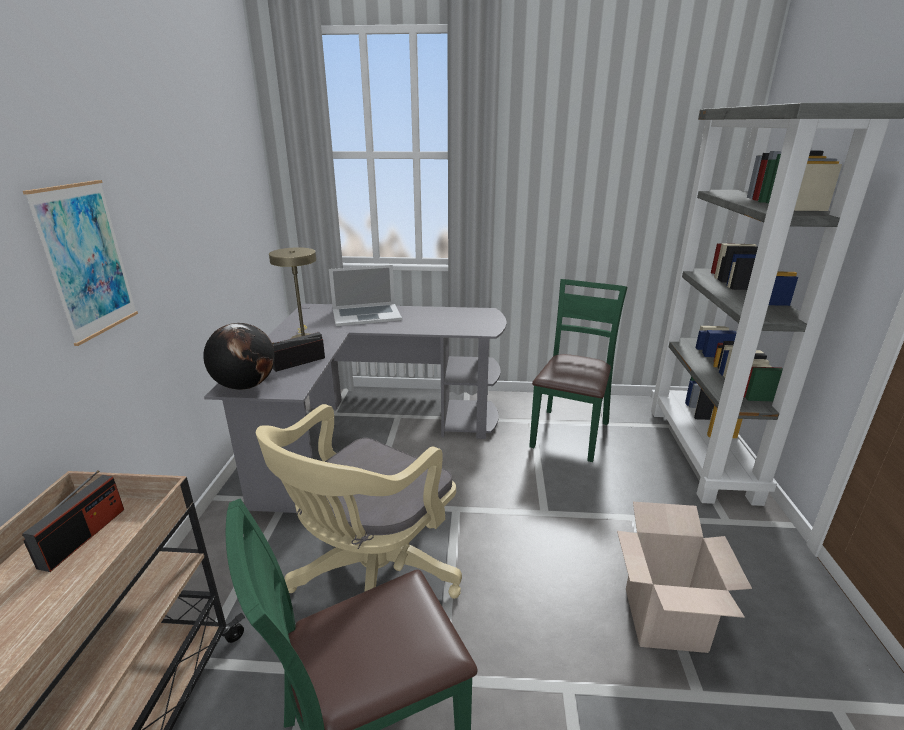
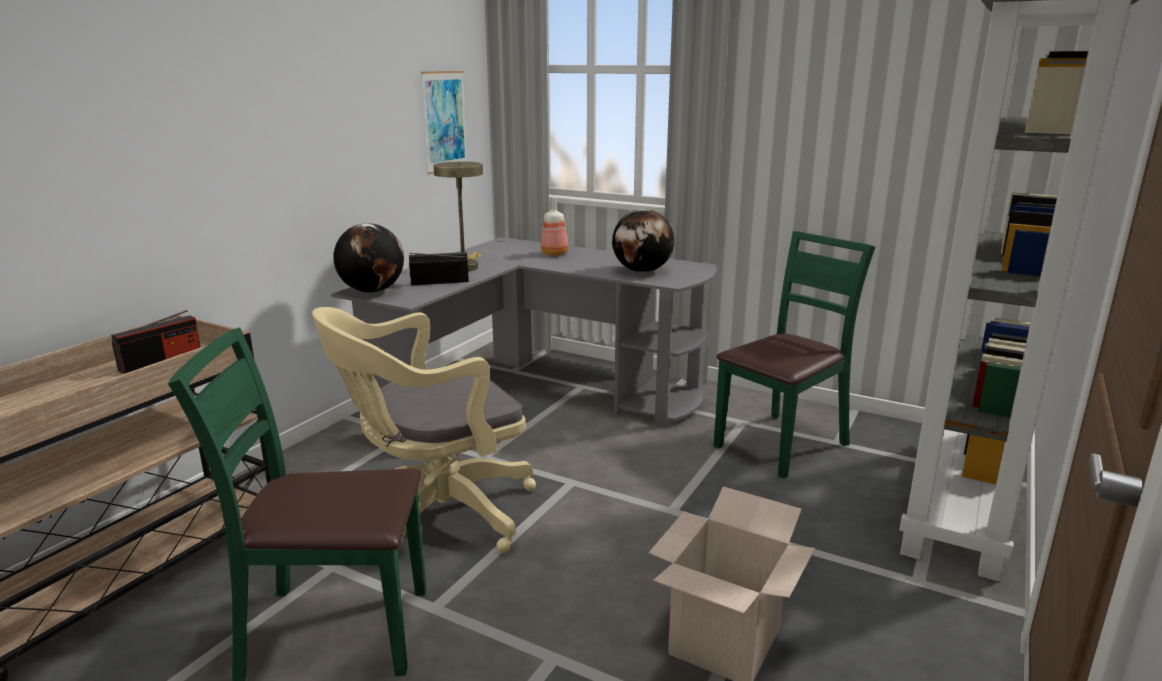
camera: 25 degrees right, 5 degrees down
(86, 260) = (238, 141): picture -> picture (444, 121)
(366, 315) = (555, 253): laptop -> bottle
(453, 323) = (642, 271): none -> globe

